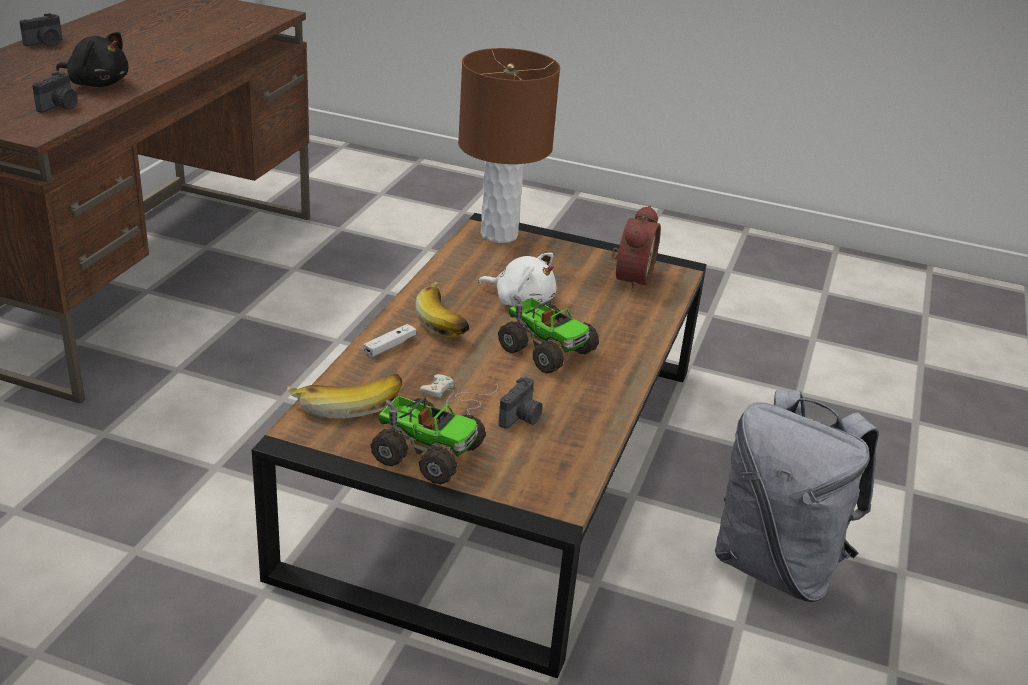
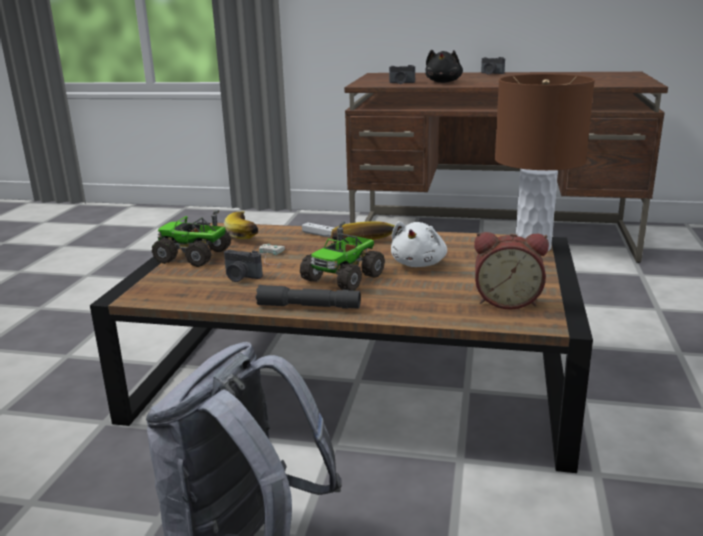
camera: 85 degrees right, 10 degrees down
(426, 453) = (194, 256): toy truck -> toy truck turned 90 degrees clockwise
(620, 380) = (309, 306): none -> grey flashlight

